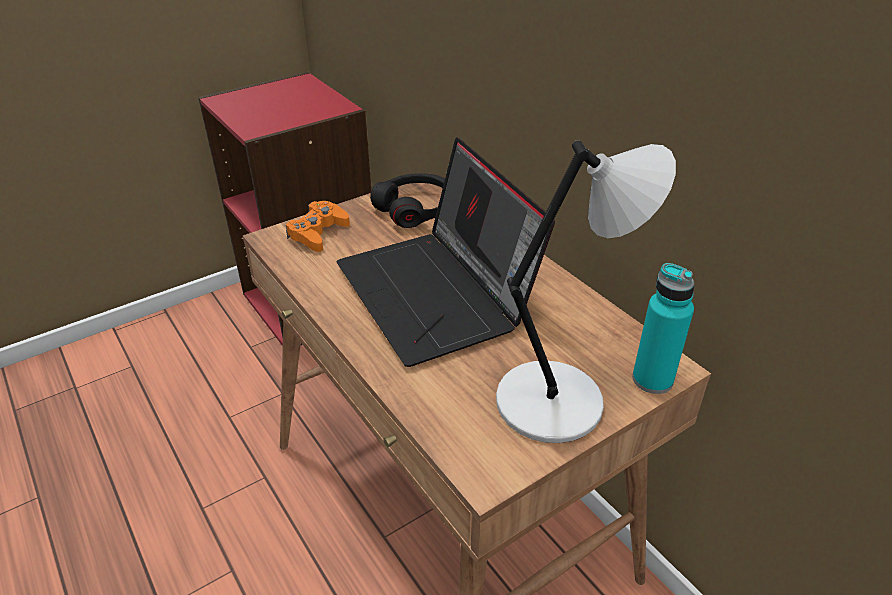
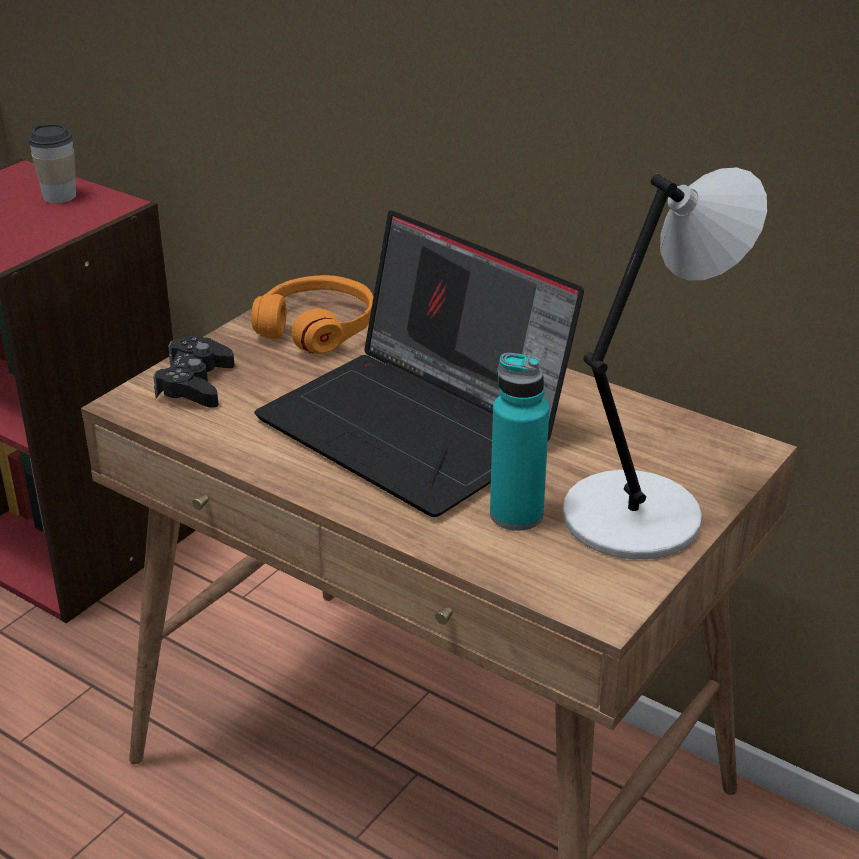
camera: 20 degrees left, 5 degrees down
(313, 98) = (59, 196): none -> cup
(318, 233) = (195, 384): orange game controller -> black game controller
(416, 209) = (317, 328): black headphones -> orange headphones
(652, 379) = (736, 467): turquoise bottle -> turquoise bottle (516, 515)

